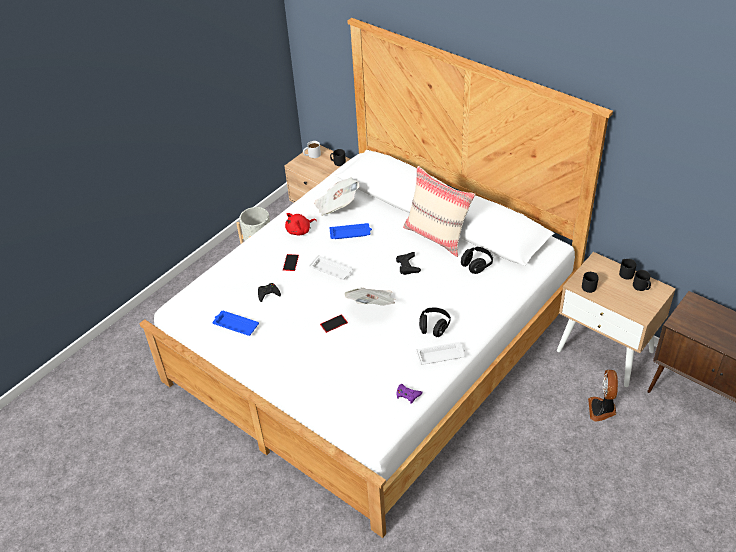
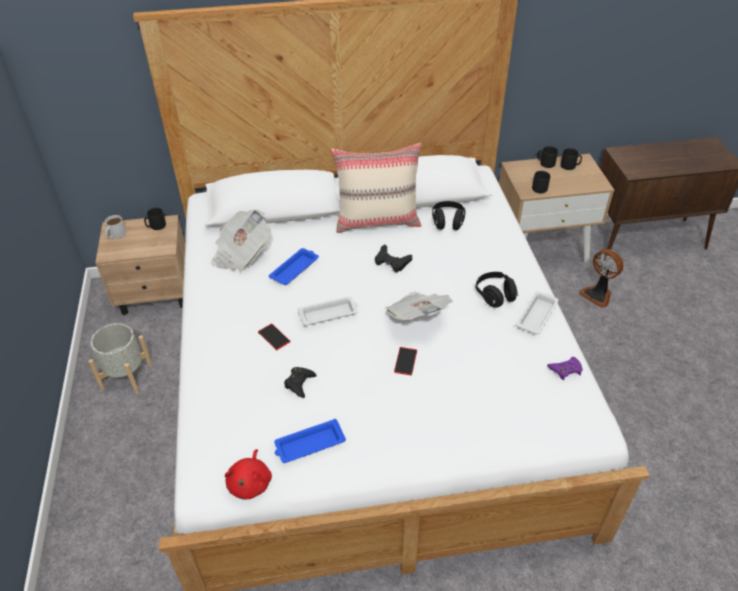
camera: 50 degrees left, 0 degrees up
(300, 231) = (236, 301): red plush toy -> red plush toy (250, 483)

